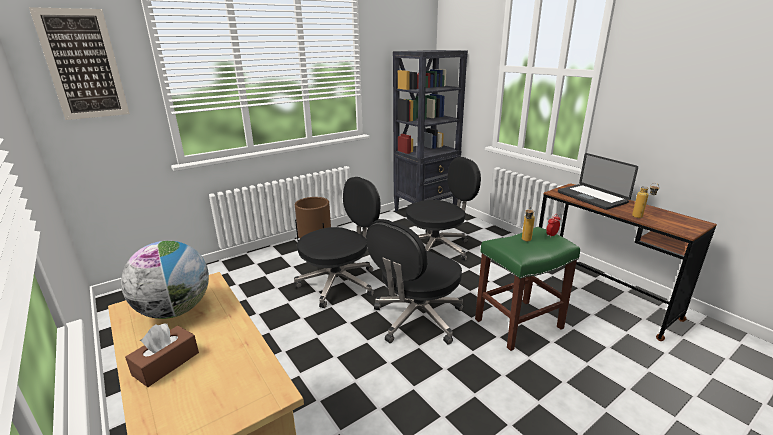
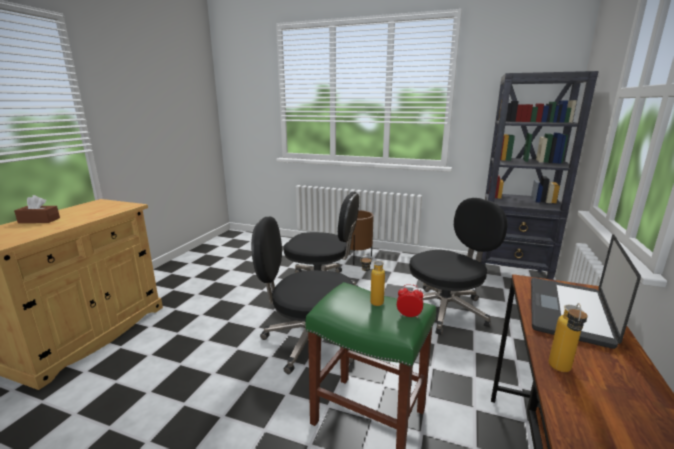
camera: 55 degrees right, 5 degrees down
(83, 65) = (243, 84): picture -> none
(175, 310) = (96, 208): globe -> none
(437, 248) = (446, 310): black office chair -> black office chair turned 60 degrees counterclockwise

